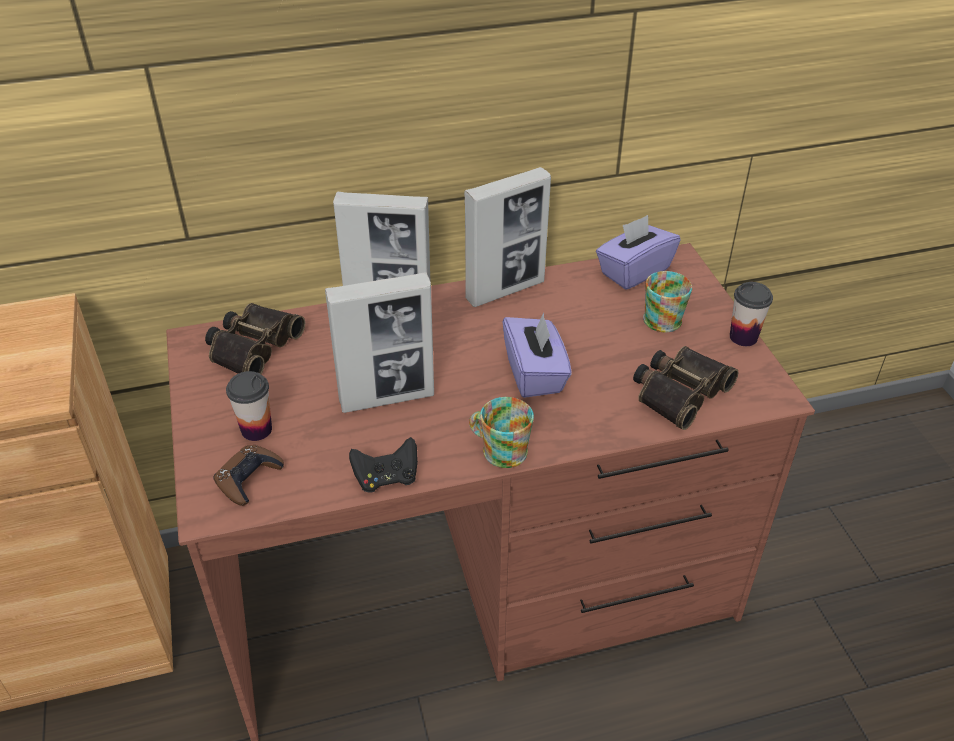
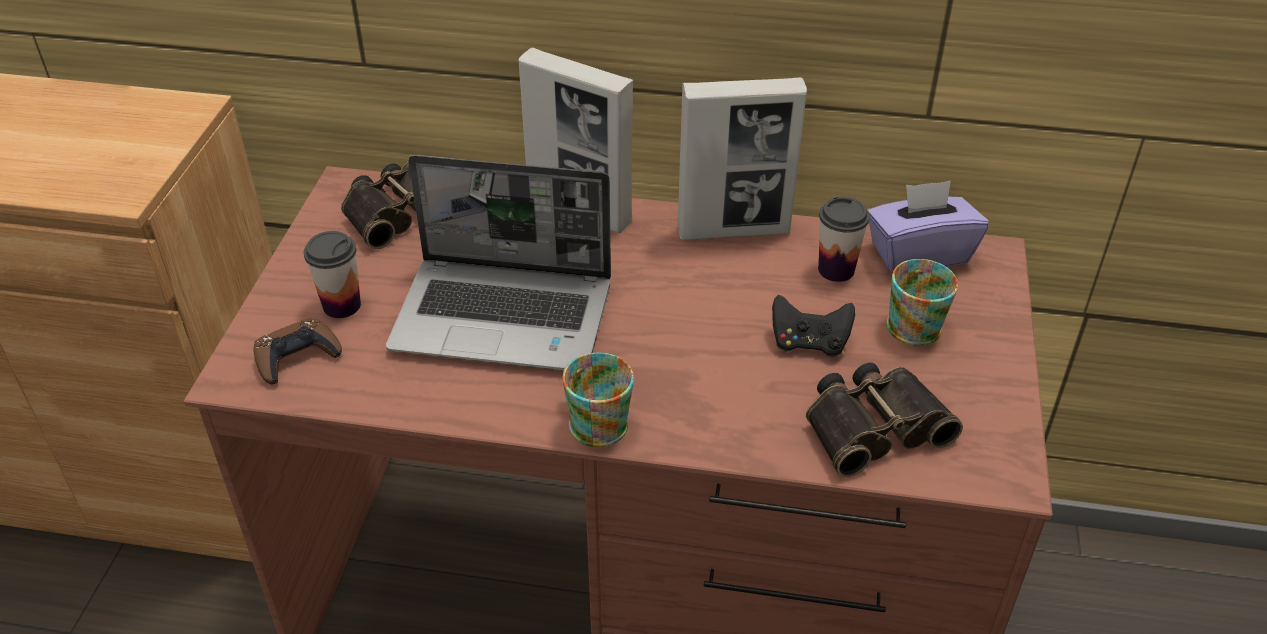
camera: 25 degrees right, 0 degrees up
(386, 478) = (441, 409): black game controller -> black game controller (809, 343)
(387, 398) = (506, 316): picture frame -> laptop
(535, 374) = (700, 343): purple tissue box -> none
(743, 337) = (1013, 384): cup -> cup (836, 270)

